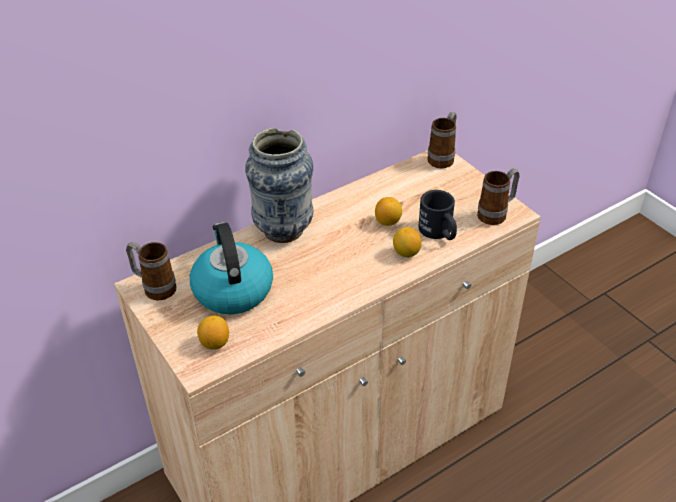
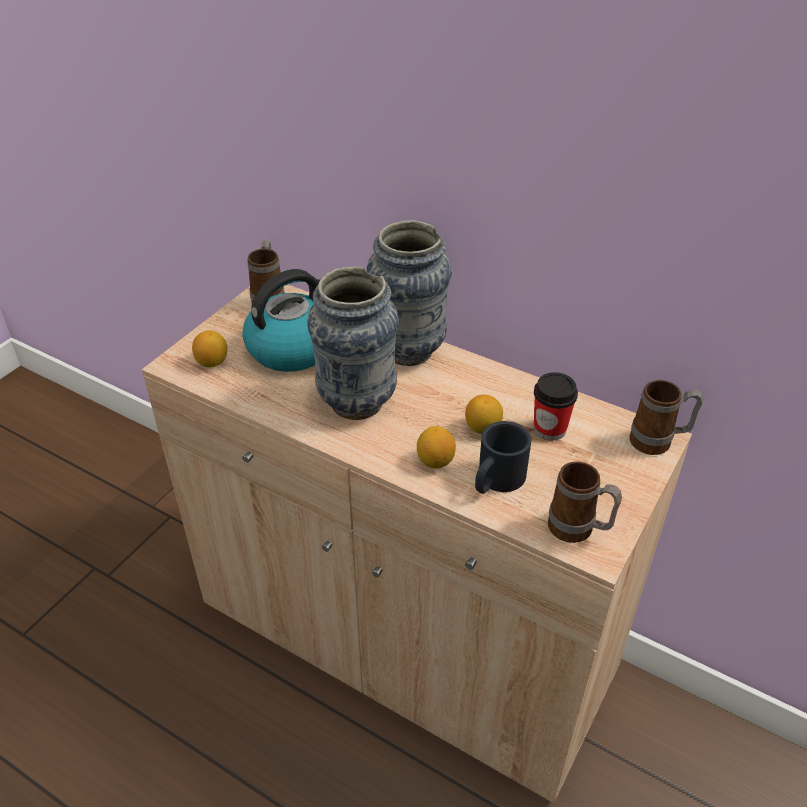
camera: 65 degrees right, 0 degrees up
(323, 272) = (357, 402): none -> vase
(406, 194) = (549, 429): none -> cup

